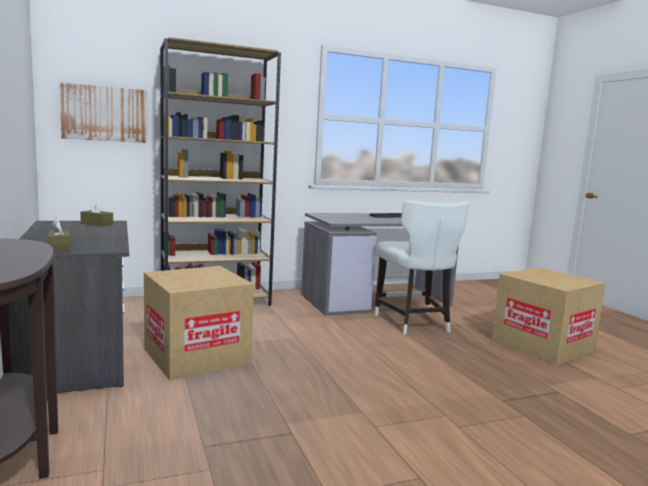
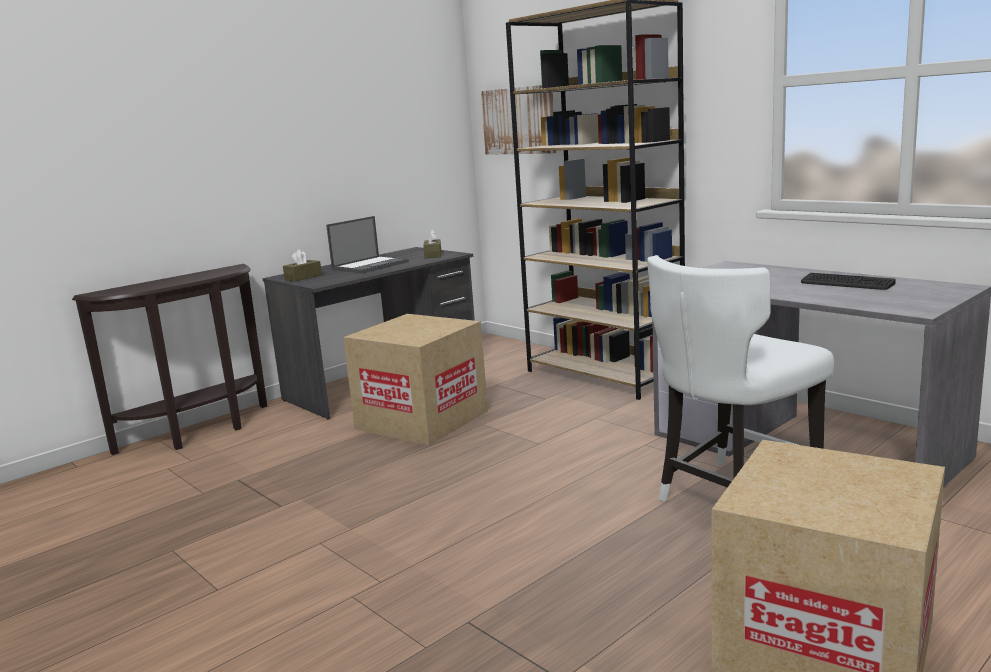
camera: 70 degrees right, 5 degrees up
(79, 234) = (370, 265): none -> laptop

